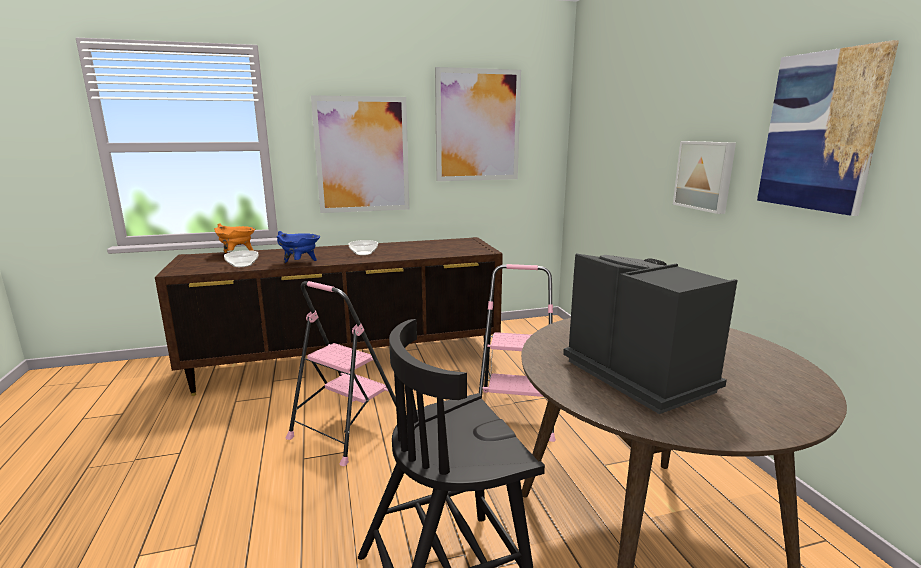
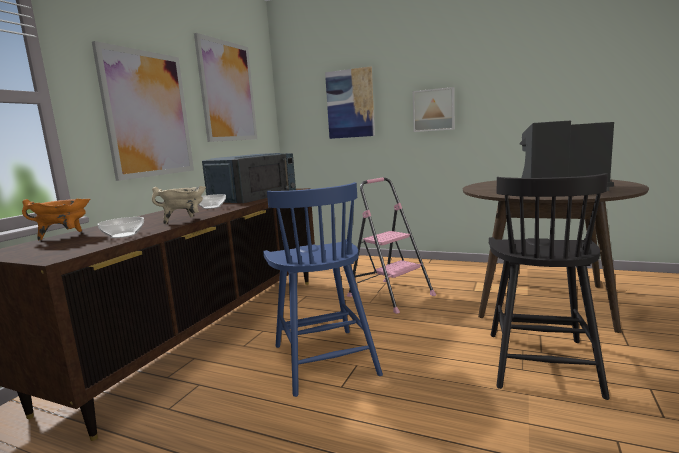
camera: 50 degrees left, 5 degrees down
(300, 263) = (185, 221): blue cooking pot -> beige cooking pot
(345, 430) = (323, 357): pink step ladder -> blue chair
(433, 248) = (253, 196): none -> blue microwave
(820, 132) = (509, 74): picture -> picture (350, 104)

